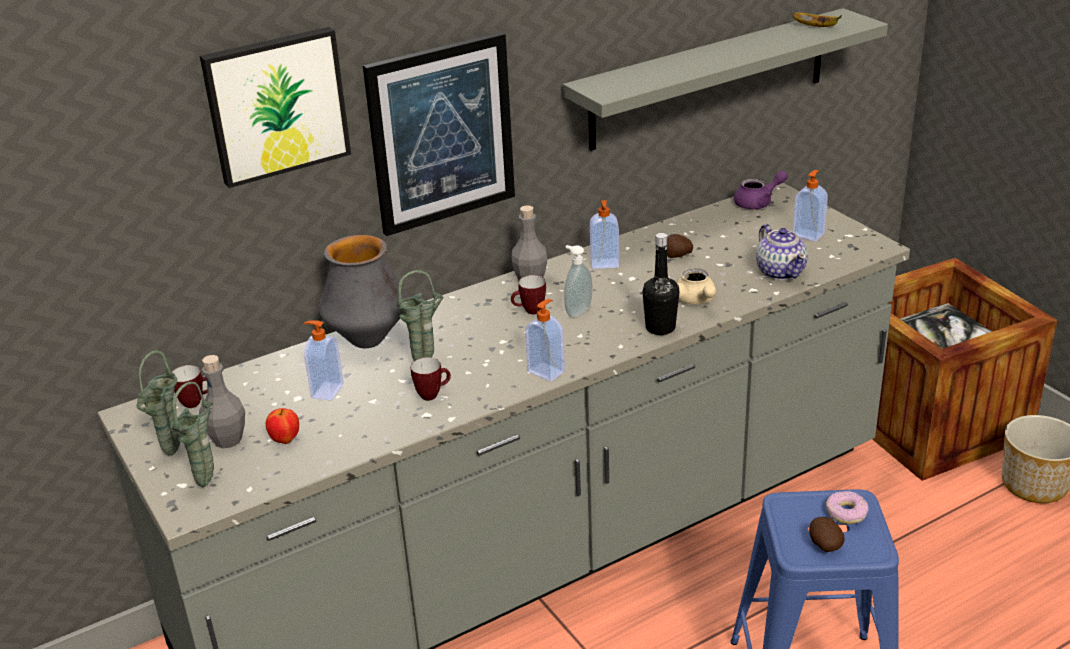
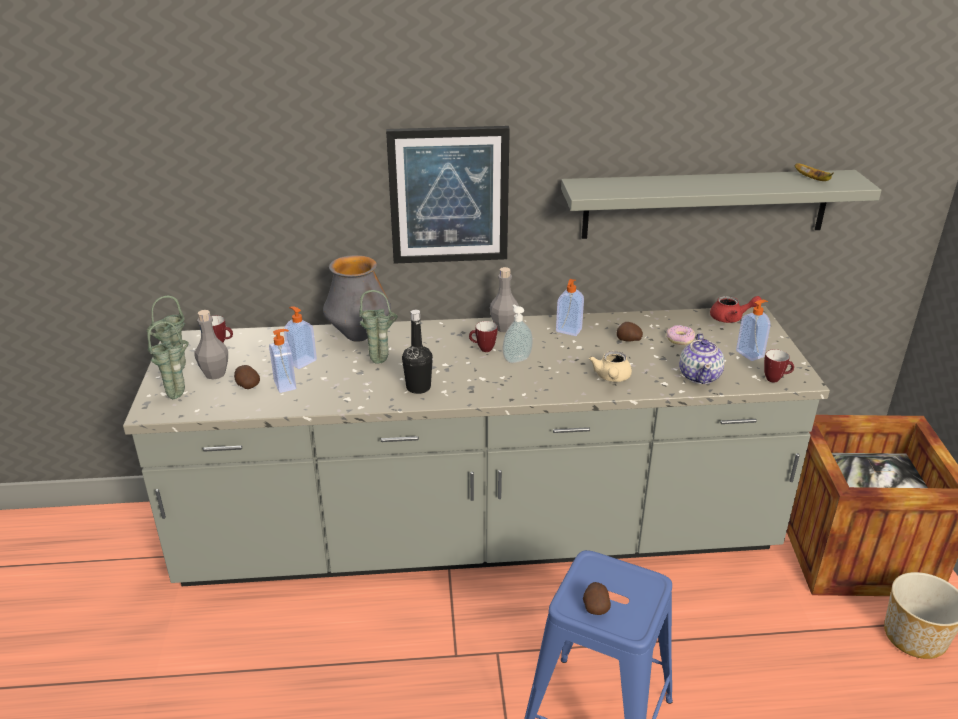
camera: 25 degrees right, 0 degrees up
(276, 105) = (314, 145): picture -> none
(285, 440) = (247, 386): apple -> potato
(433, 395) = (364, 386): mug -> mug (775, 379)
(546, 371) = (454, 395): soap dispenser -> soap dispenser (286, 385)
(660, 328) = (565, 390): black bottle -> black bottle (418, 387)
(758, 203) = (731, 318): purple teapot -> red teapot
(846, 513) = (634, 589): donut -> donut (680, 339)

